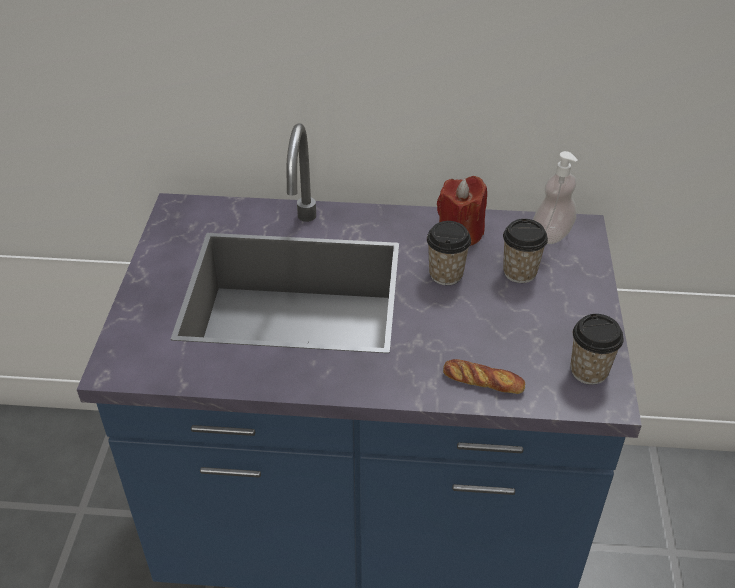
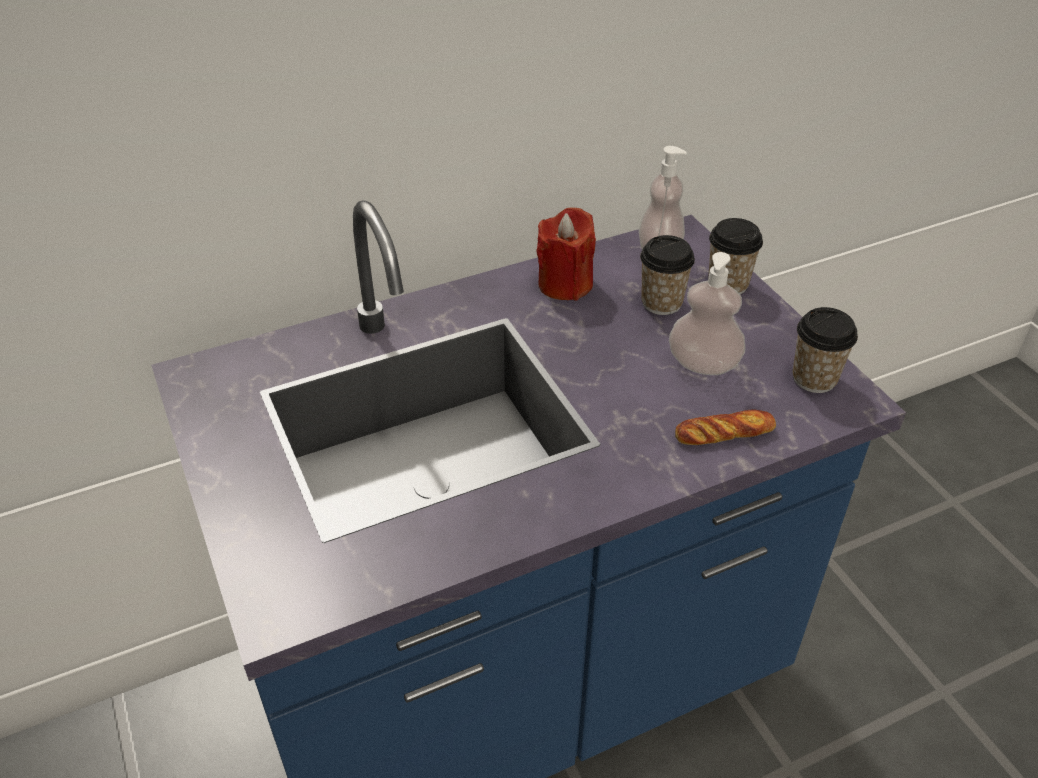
camera: 30 degrees left, 0 degrees up
(446, 274) = (588, 334): cup -> cup (728, 284)
(511, 327) = (703, 364): none -> soap dispenser

